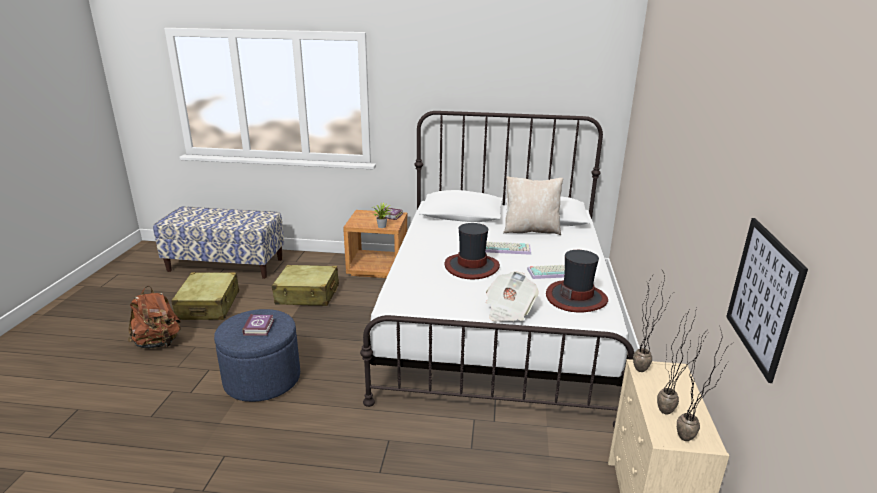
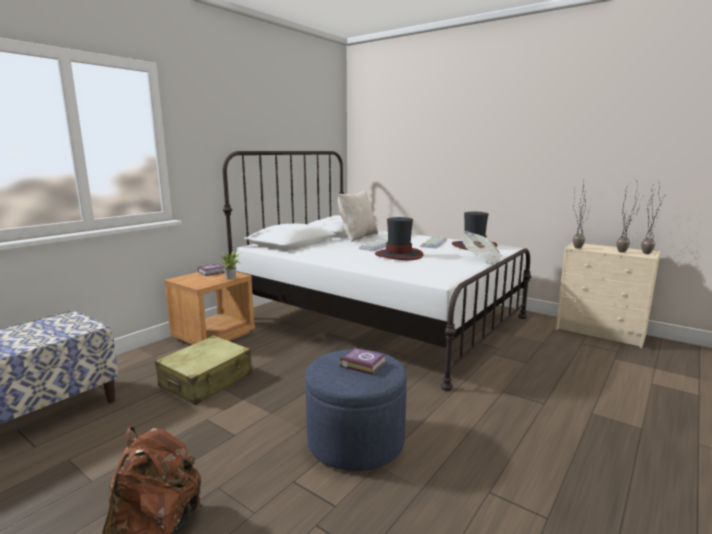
camera: 60 degrees left, 10 degrees down
(209, 305) = (112, 459): beige suitcase -> none
(763, 296) = (653, 163): picture -> none

